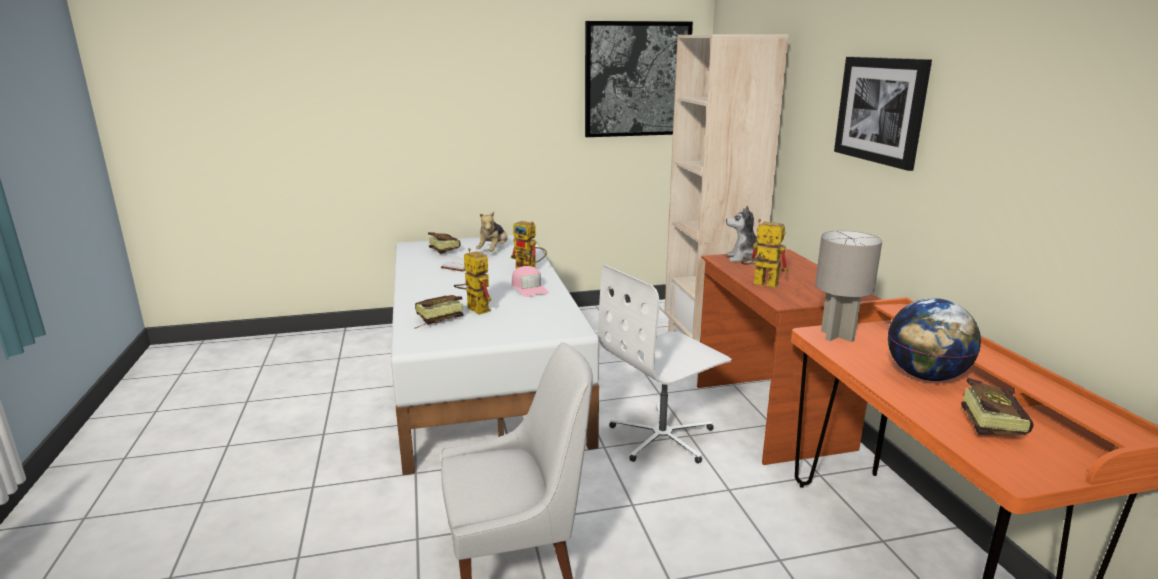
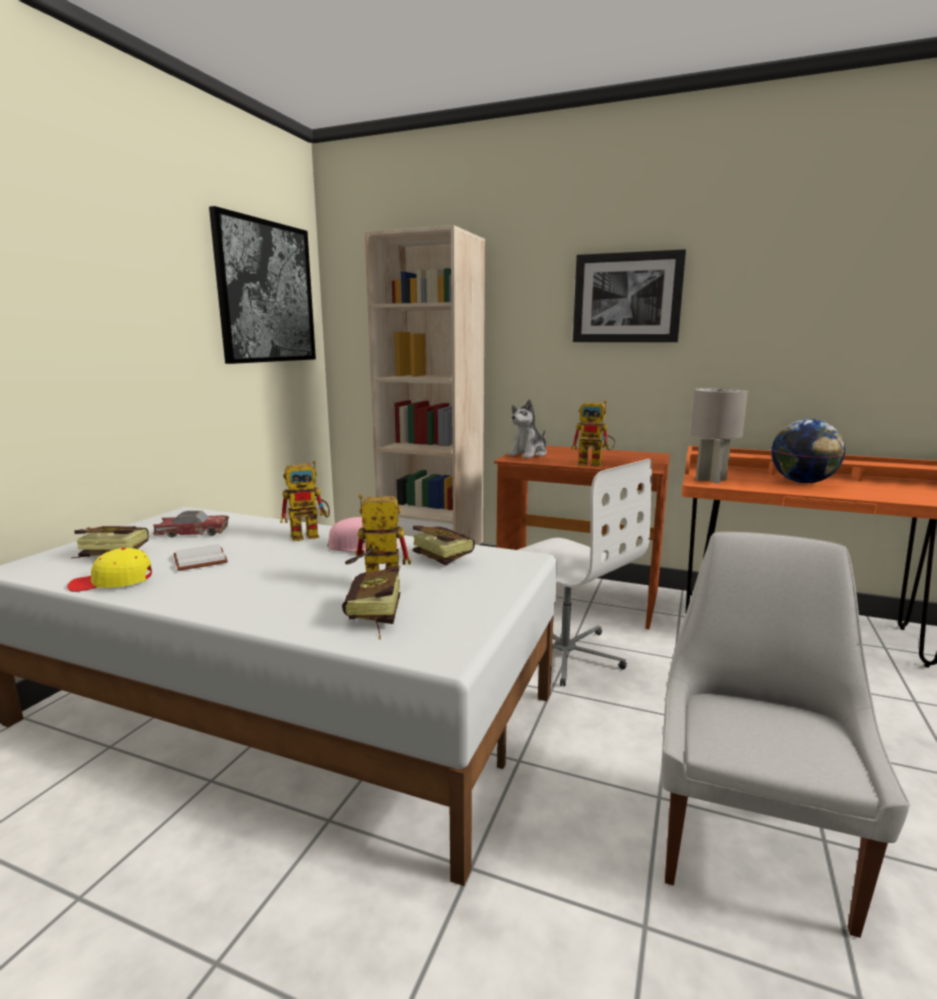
camera: 55 degrees left, 5 degrees down
(415, 263) = (112, 582): none -> yellow cap
(493, 251) = (193, 533): plush toy -> toy car
(663, 437) = (564, 653): white office chair -> white office chair turned 45 degrees counterclockwise
(759, 283) = (595, 464): toy robot -> toy robot turned 135 degrees counterclockwise
(988, 423) = (886, 490): book -> book (438, 557)

